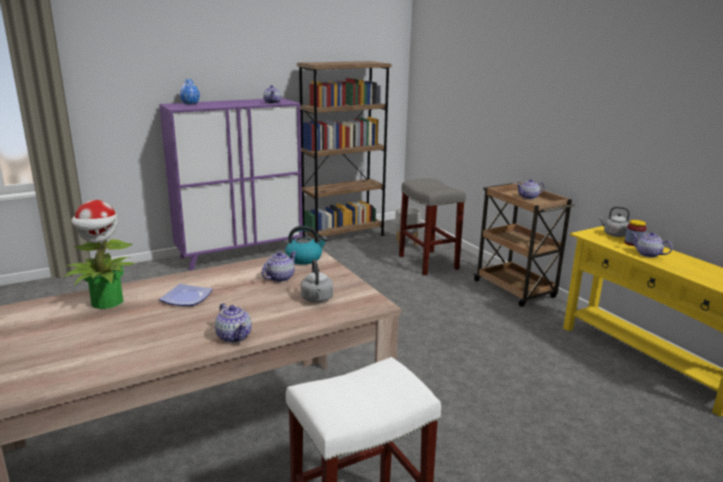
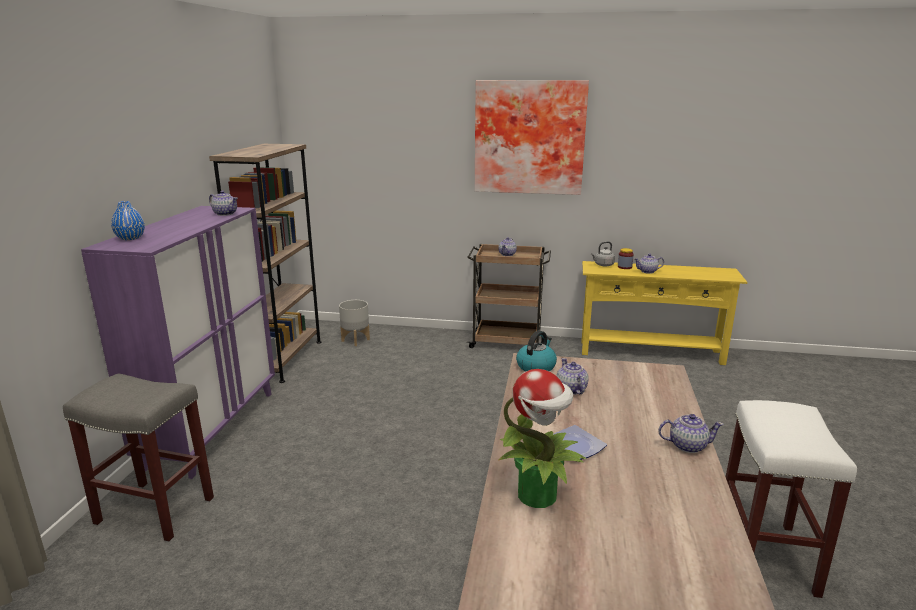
camera: 50 degrees left, 0 degrees up
(317, 299) = (638, 389): grey kettle -> none
(429, 262) = (410, 349): grey stool -> grey stool (157, 510)
(574, 74) = (529, 137): none -> picture

